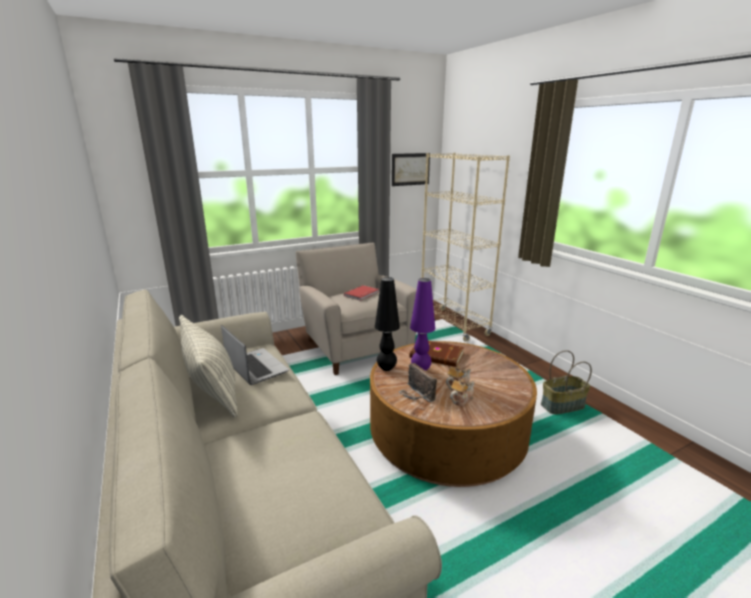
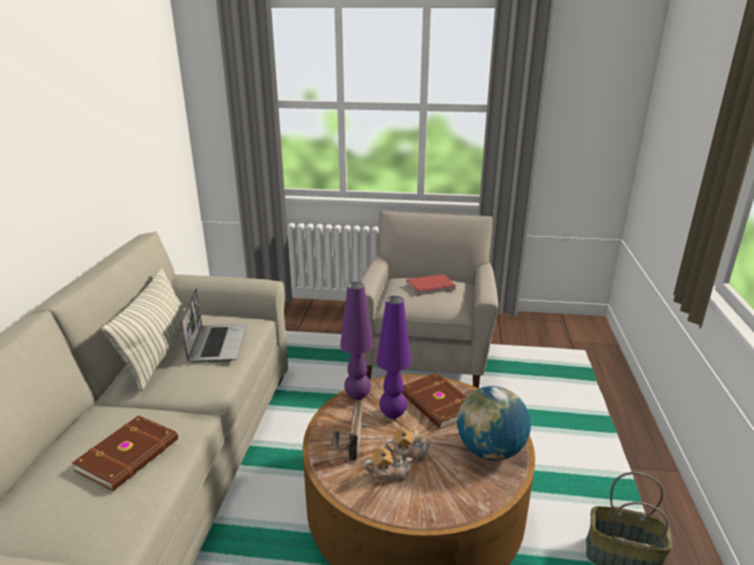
camera: 35 degrees right, 5 degrees up
(293, 457) = (129, 455): none -> brown book
(386, 368) = (357, 396): black table lamp -> purple table lamp
(410, 169) = (585, 113): picture -> none
(453, 324) = (593, 364): beige bookcase -> none
(493, 367) = (490, 450): none -> globe

